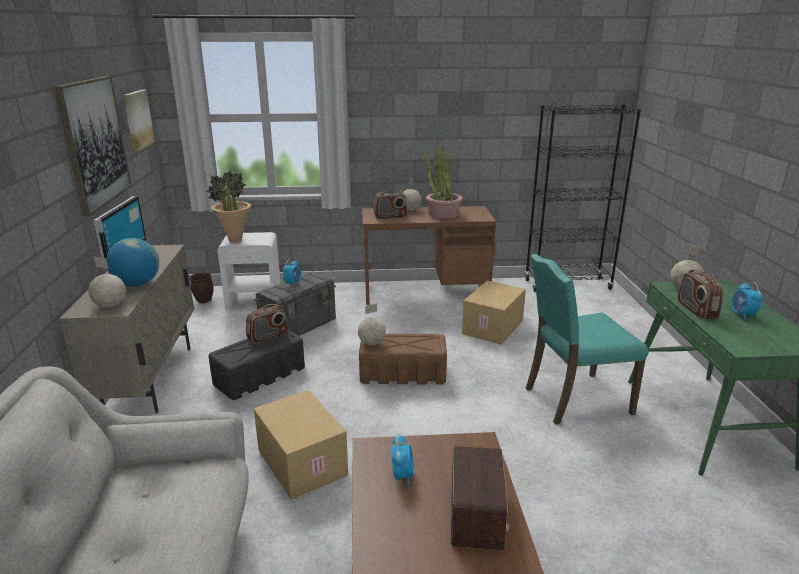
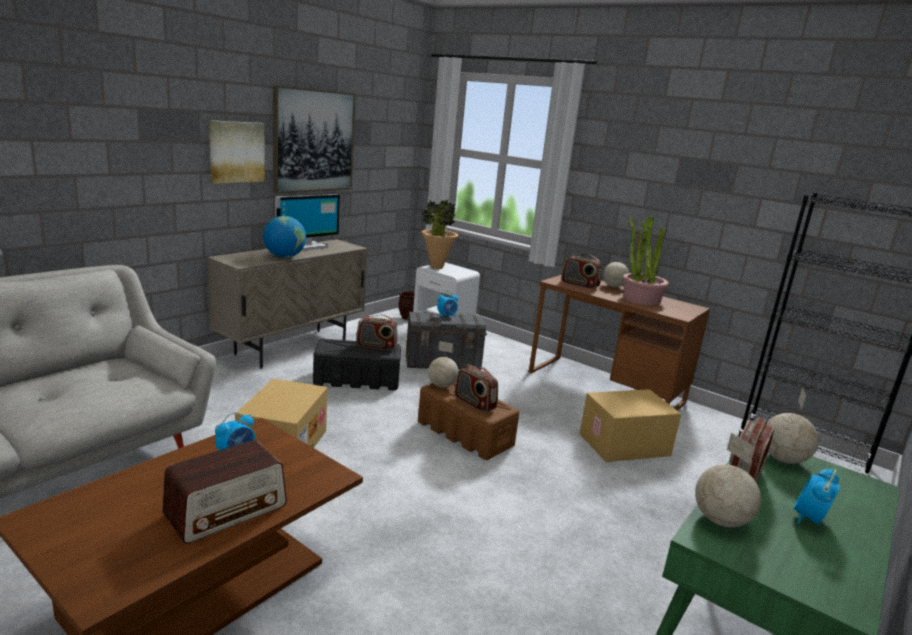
camera: 40 degrees right, 5 degrees down
(110, 306) = (243, 261): globe -> globe (720, 521)
(137, 119) = (389, 139): picture -> picture (236, 152)
(413, 344) = (474, 403): none -> radio
(574, 399) = (598, 548): turquoise chair -> none

